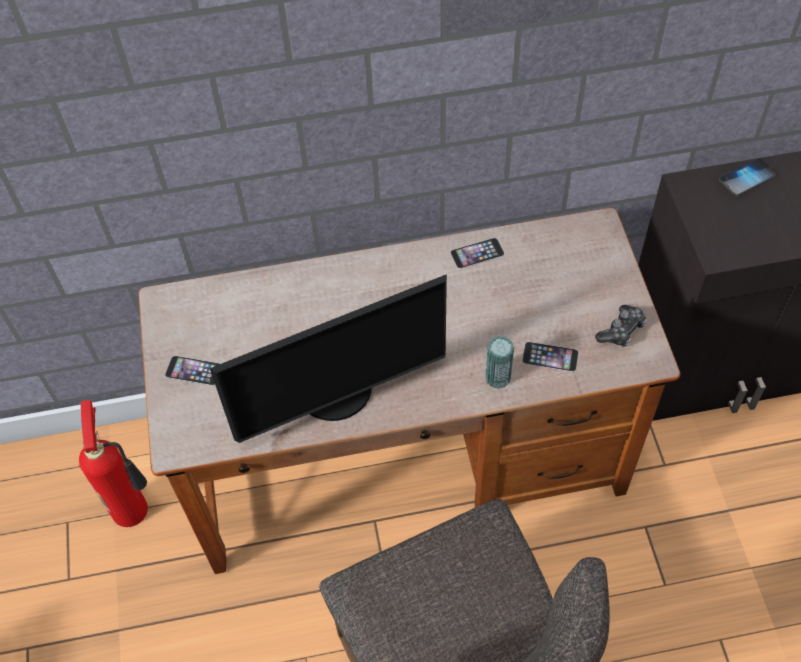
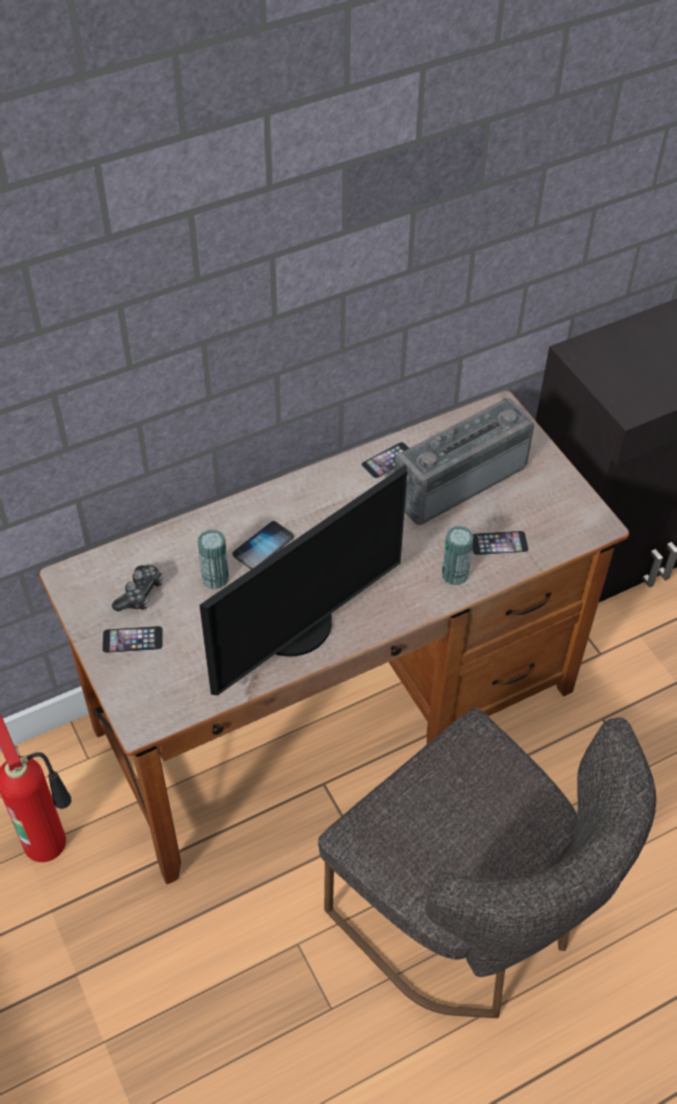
camera: 20 degrees left, 5 degrees down
(283, 331) = (215, 578): none -> can
(532, 285) = (455, 479): none -> radio
(621, 331) = (558, 503): game controller -> game controller (140, 594)
(747, 178) = (630, 335): phone -> phone (263, 546)

